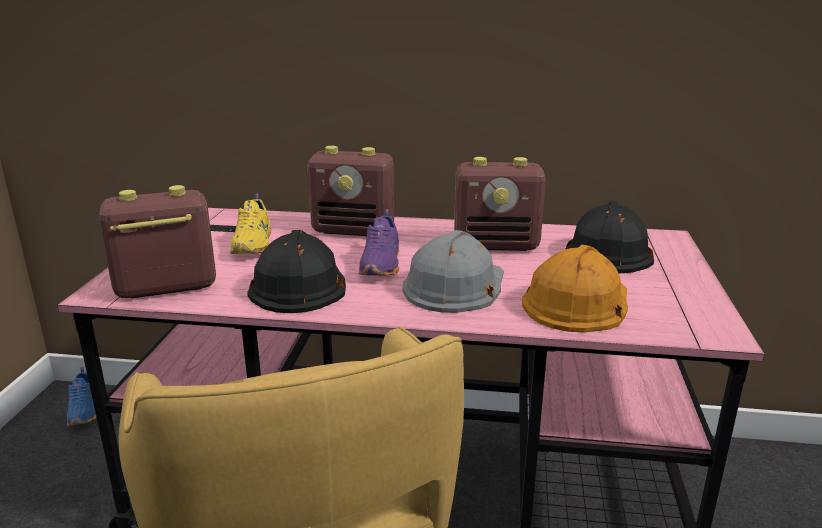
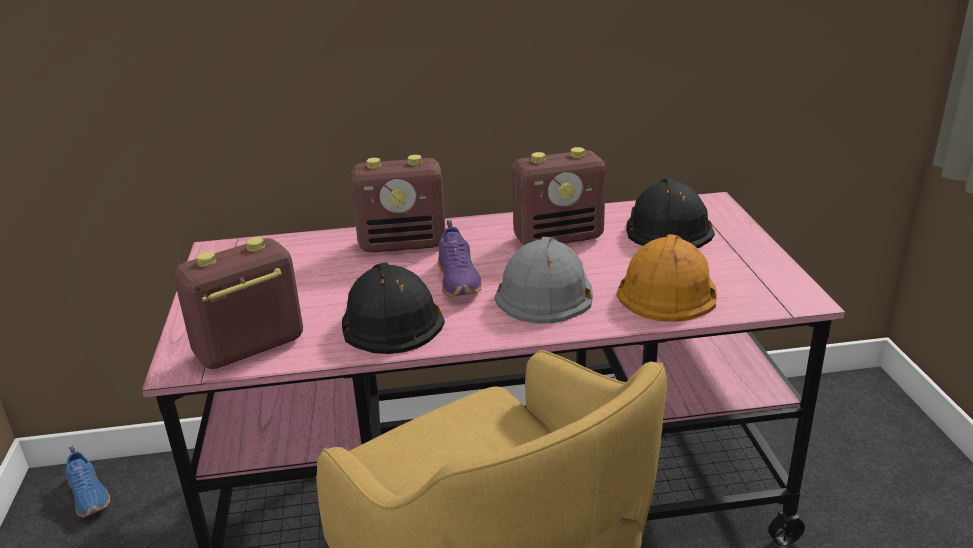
camera: 15 degrees left, 5 degrees up
(254, 245) = (307, 279): yellow shoe -> none

